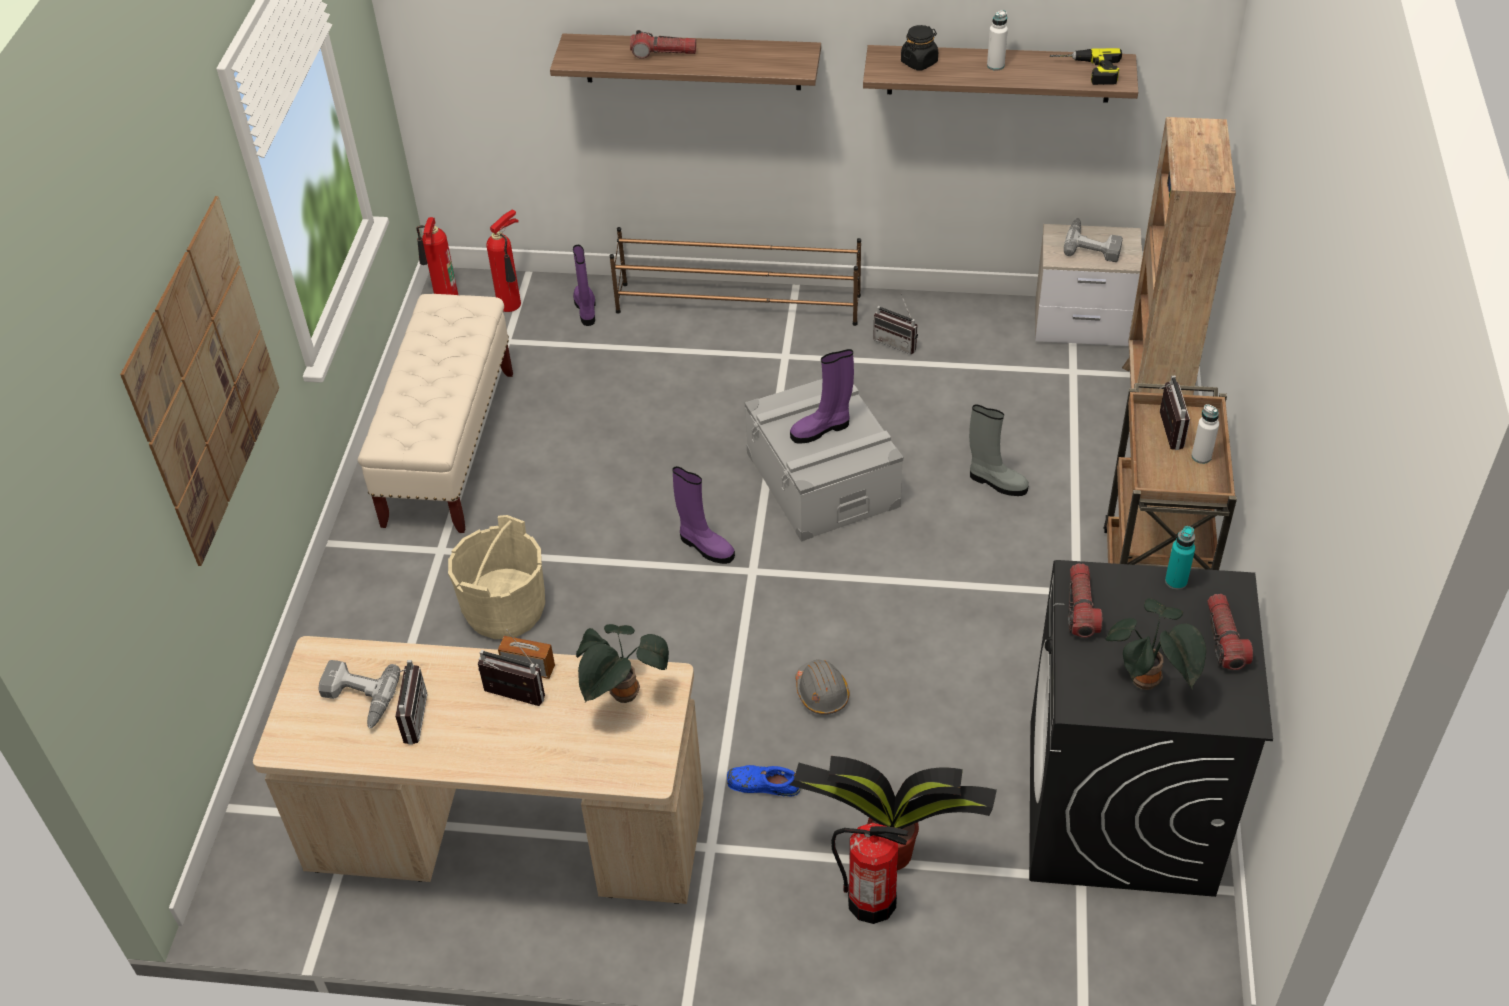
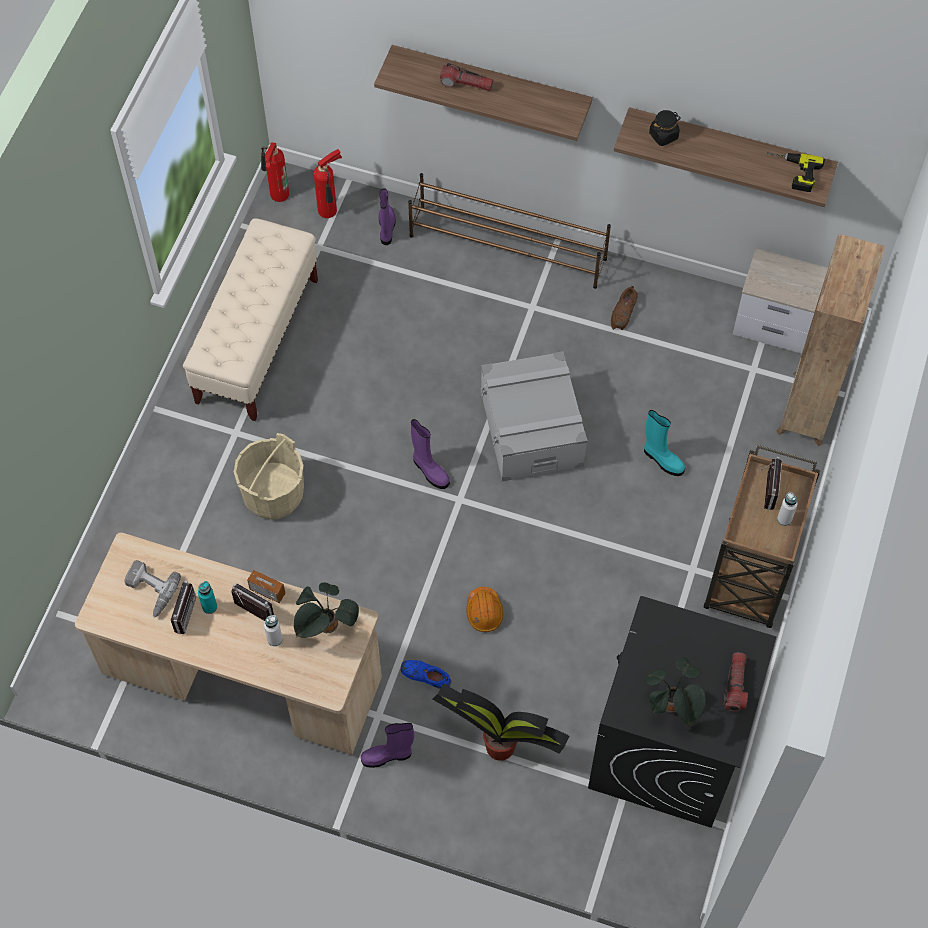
camera: 10 degrees right, 15 degrees up
(204, 381) = (75, 349): picture -> none
(821, 692) = (484, 612): grey hard hat -> orange hard hat
(822, 429) = (533, 402): purple boot -> purple boot (388, 756)
(871, 901) = (477, 779): fire extinguisher -> none
(898, 342) = (624, 312): radio -> brown shoe
(995, 65) = (722, 151): white bottle -> white bottle (274, 639)
(996, 482) = (662, 460): grey boot -> turquoise boot
(1081, 608) = (646, 639): flashlight -> none
(1093, 245) = (788, 278): power drill -> none
(1176, 581) = (718, 632): turquoise bottle -> turquoise bottle (209, 607)

